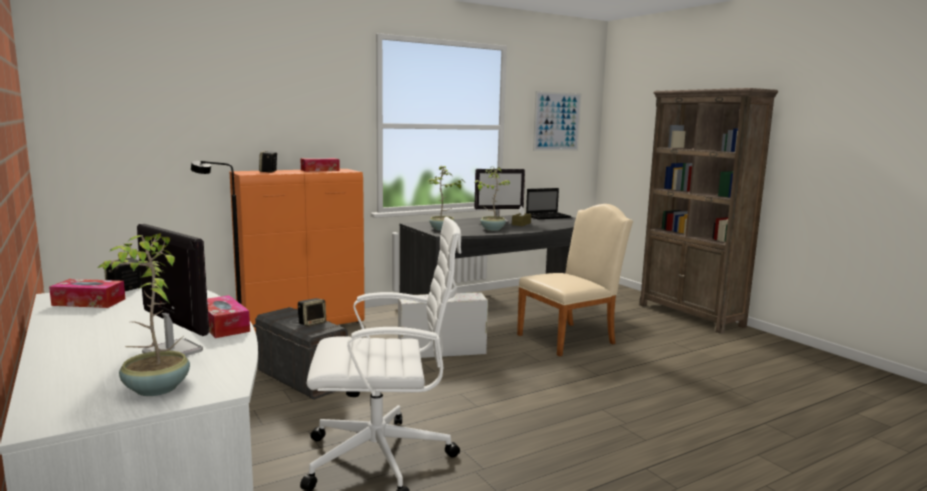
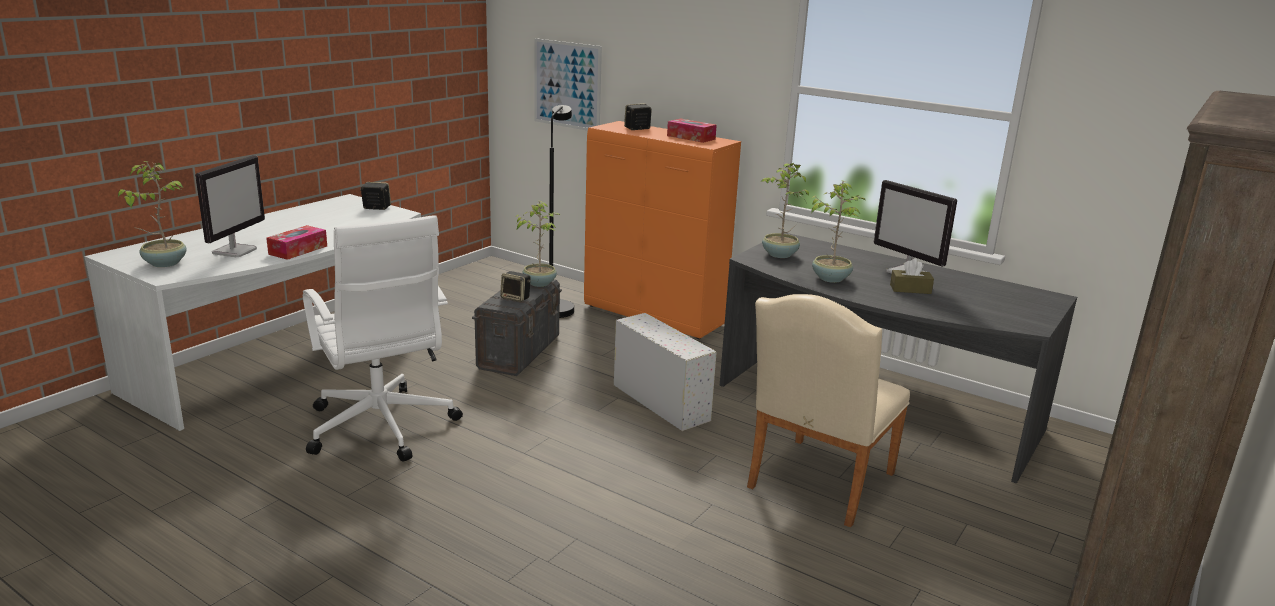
camera: 65 degrees right, 10 degrees up
(89, 302) = (336, 208): tissue box -> none
(290, 312) = (539, 283): none -> potted plant
(548, 216) = (1021, 299): laptop -> none
(557, 121) = (1164, 123): picture -> picture (567, 85)
(571, 338) = (816, 484): beige chair -> beige chair turned 90 degrees clockwise

